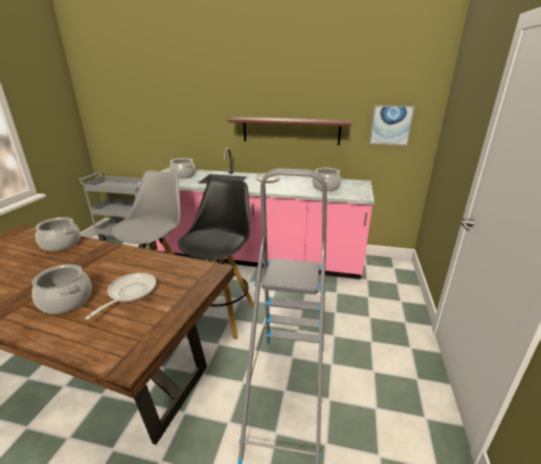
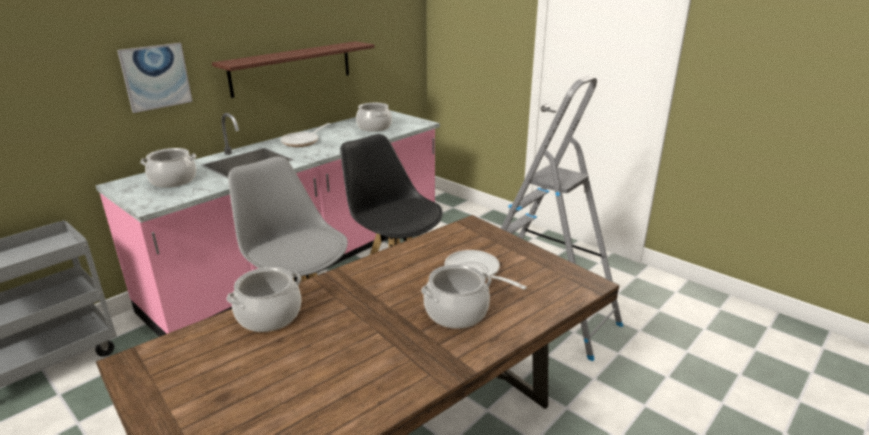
camera: 60 degrees left, 0 degrees up
(391, 125) = (390, 41): picture -> picture (156, 77)

